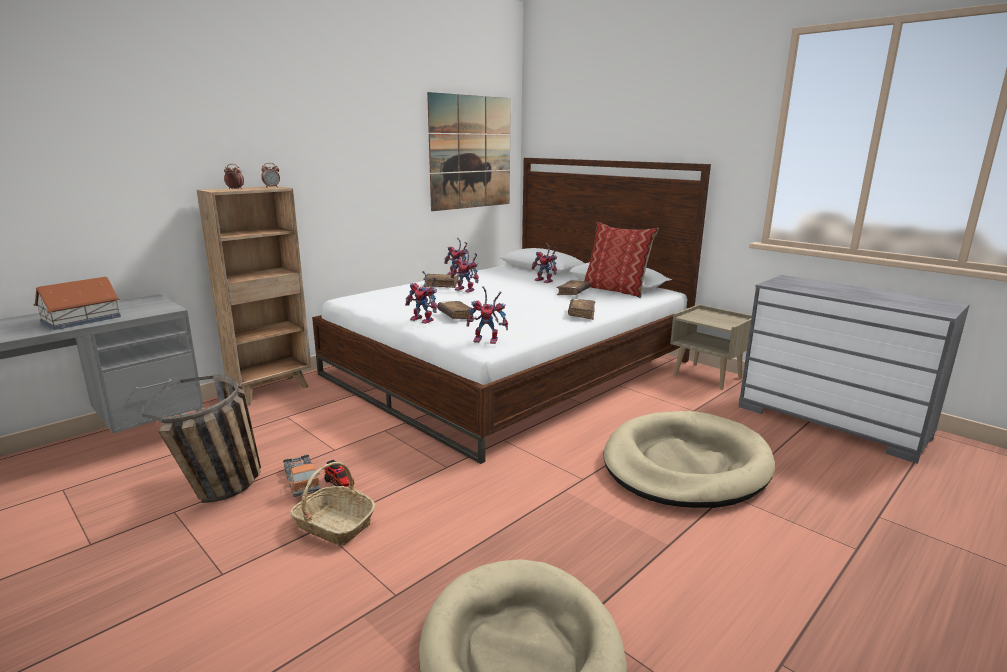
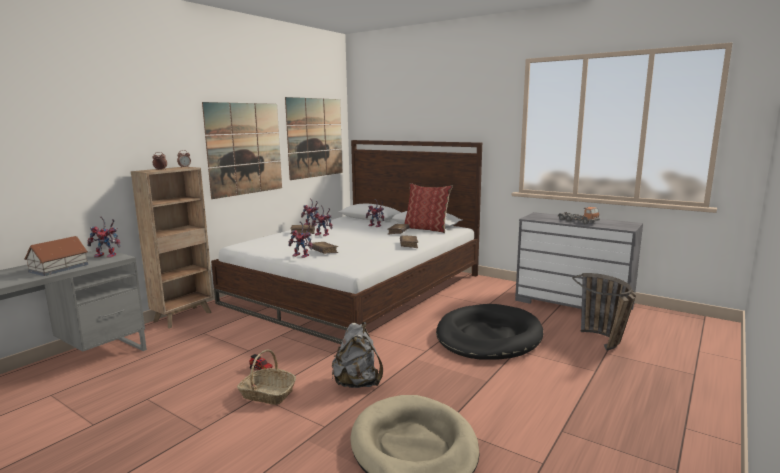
camera: 10 degrees left, 5 degrees down
(223, 491) = (177, 383): basket -> basket (605, 344)
(302, 482) = (233, 371): toy truck -> toy truck (577, 221)
(365, 164) = (245, 149): none -> picture
(466, 523) = (357, 383): none -> grey backpack
(488, 340) = (353, 265): toy robot -> toy robot (108, 255)
(685, 465) = (488, 337): beige dog bed -> black dog bed
(708, 376) = (492, 283): beige nightstand -> none

